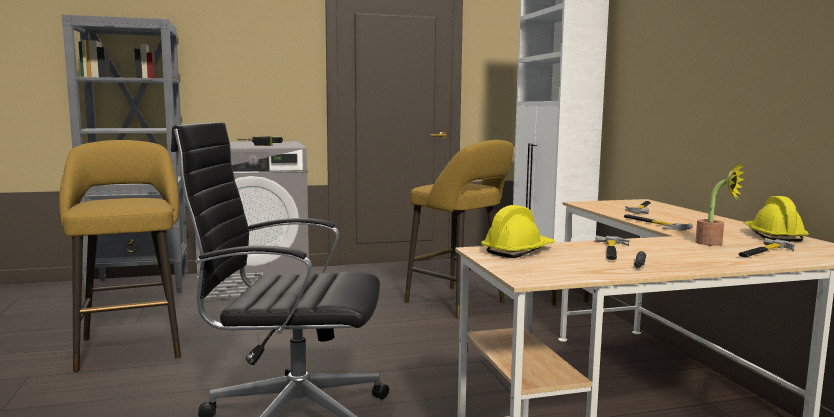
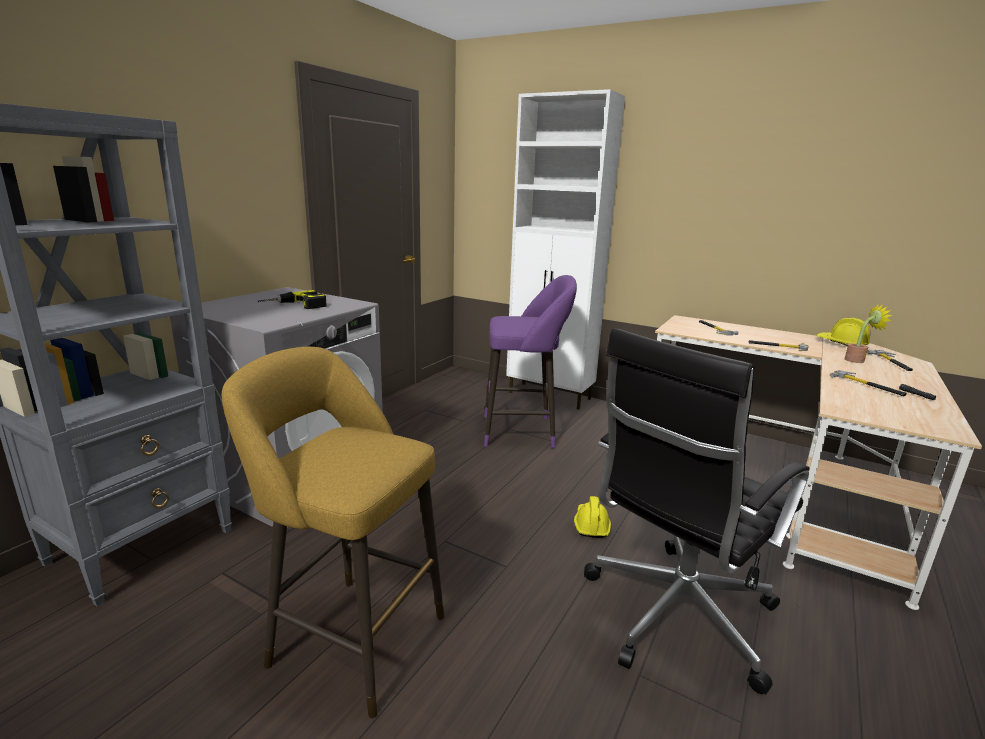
camera: 45 degrees left, 10 degrees up
(459, 303) = (523, 431): yellow stool -> purple stool
(518, 251) = (851, 403): yellow hard hat -> yellow hard hat (591, 525)

